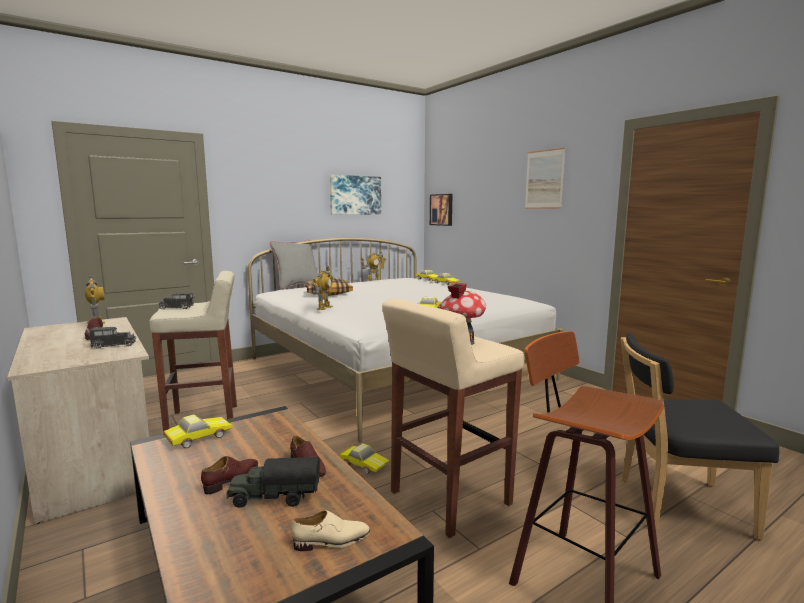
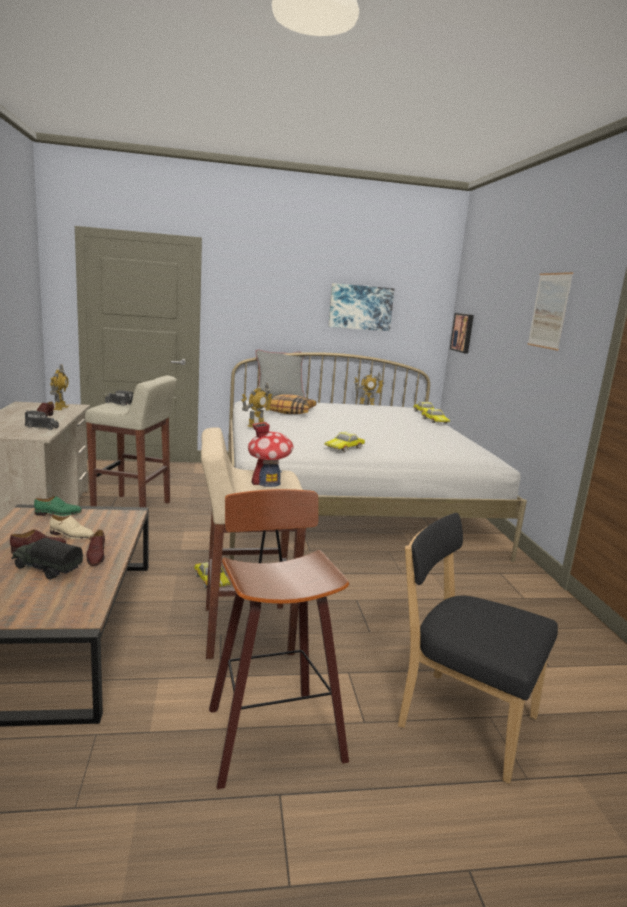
camera: 25 degrees right, 5 degrees up
(197, 437) = (58, 513): toy car -> green shoe
(332, 541) = (39, 609): beige shoe -> beige shoe (71, 535)

